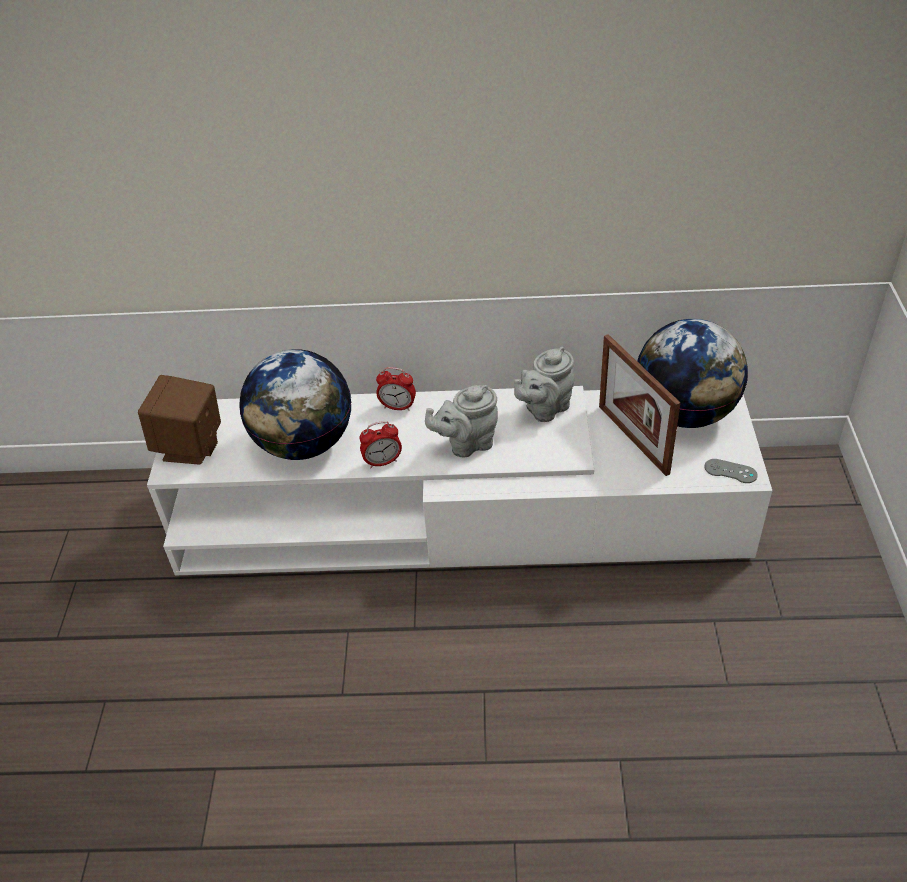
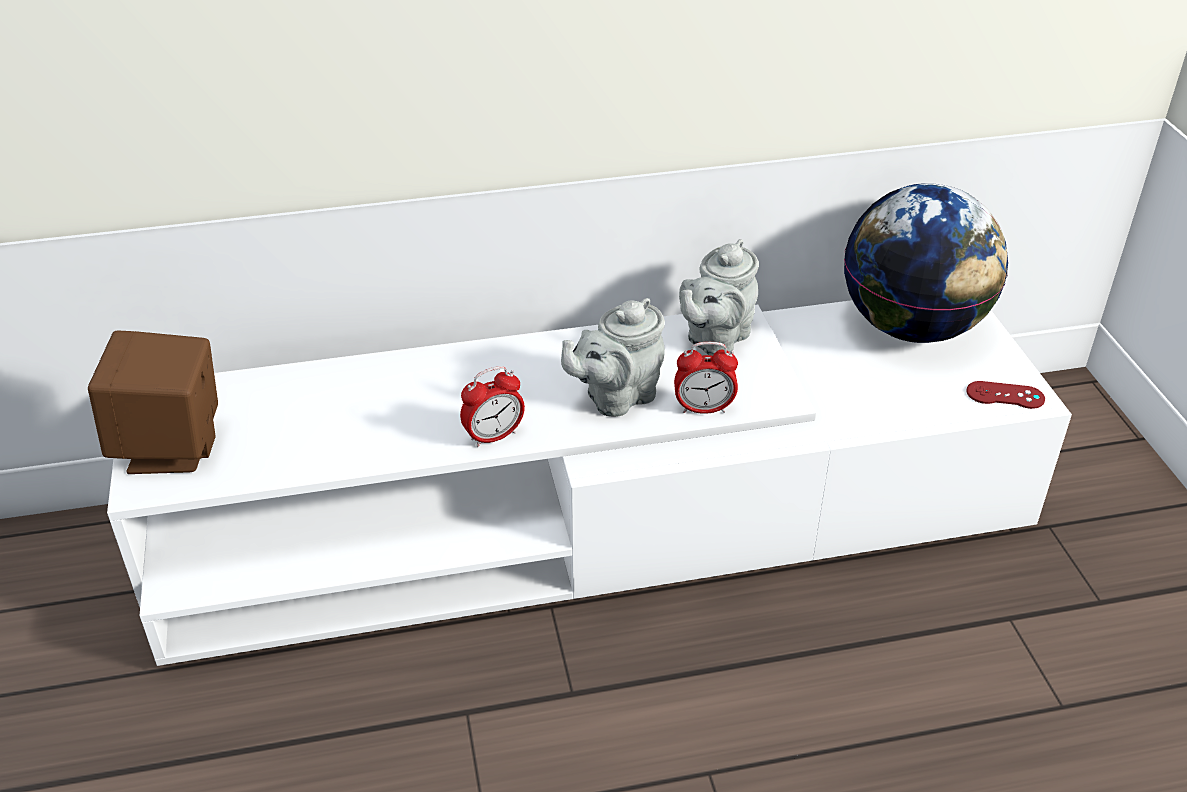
camera: 15 degrees left, 5 degrees down
(303, 444) = (359, 424): globe -> none
(398, 407) = (493, 358): alarm clock -> alarm clock (703, 409)
(633, 439) = (853, 368): picture frame -> none
(730, 471) = (1005, 395): grey game controller -> red game controller

